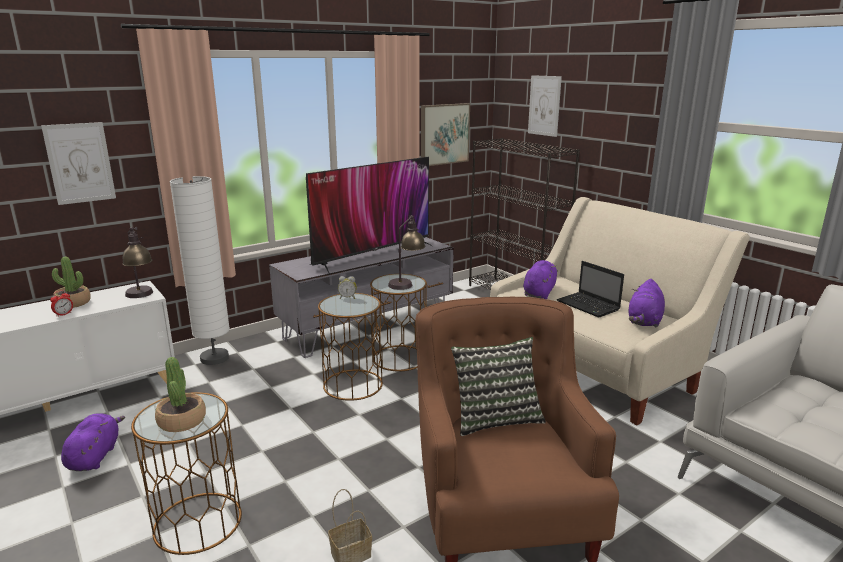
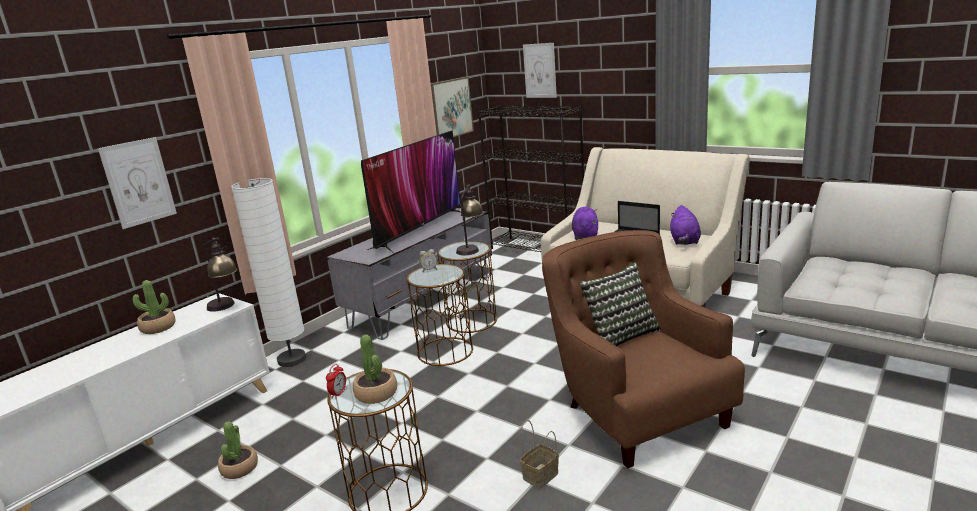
camera: 15 degrees left, 0 degrees up
(64, 314) = (160, 339): alarm clock -> alarm clock (338, 393)
(95, 456) = (239, 468): purple plush toy -> potted plant

